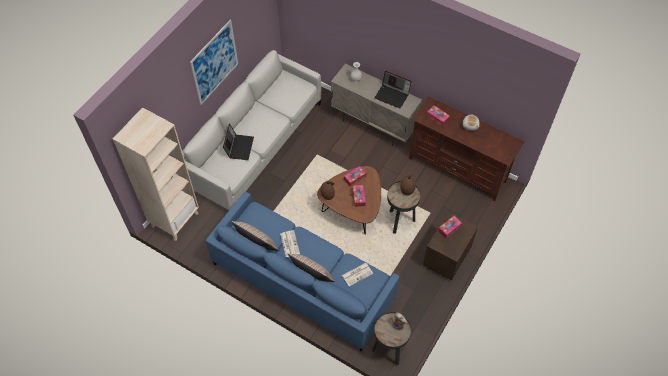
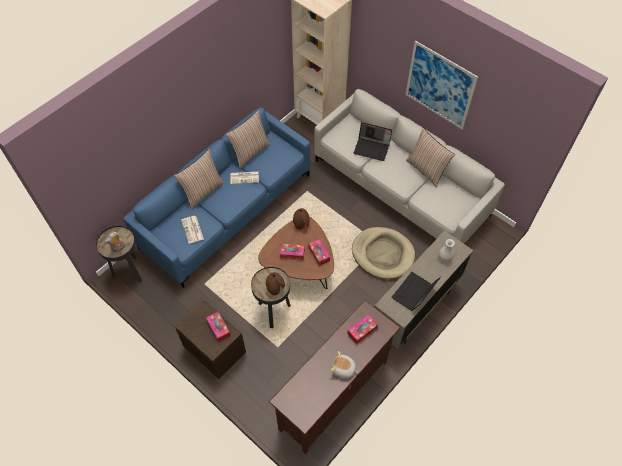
camera: 100 degrees right, 0 degrees up
(258, 106) = (426, 170): none -> pillow
(326, 151) = (383, 254): none -> beige dog bed

